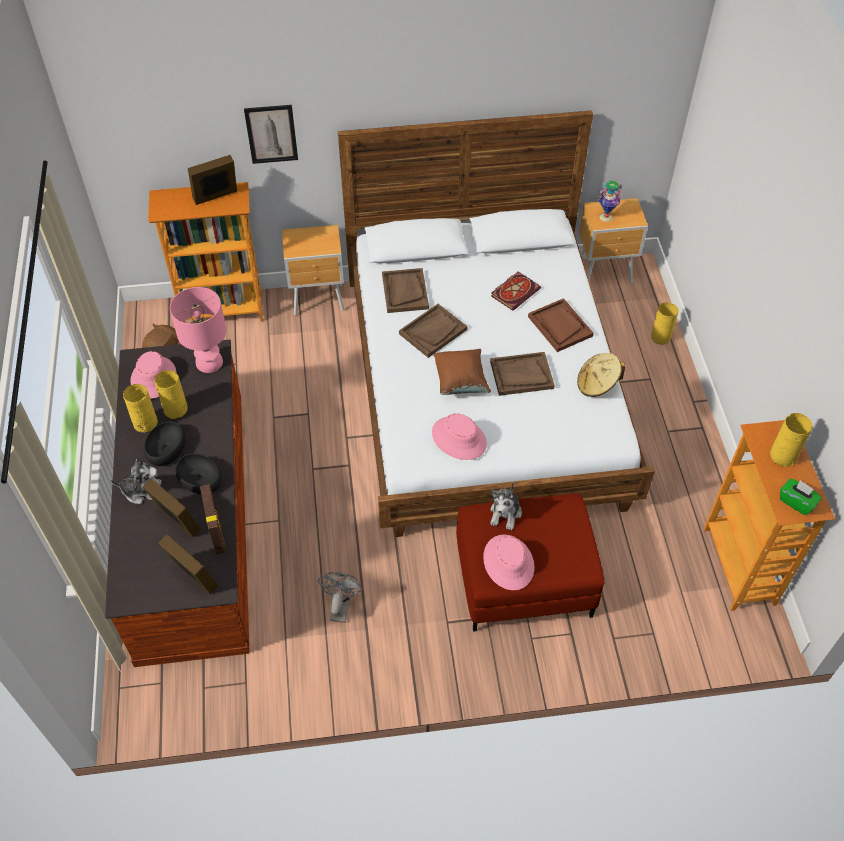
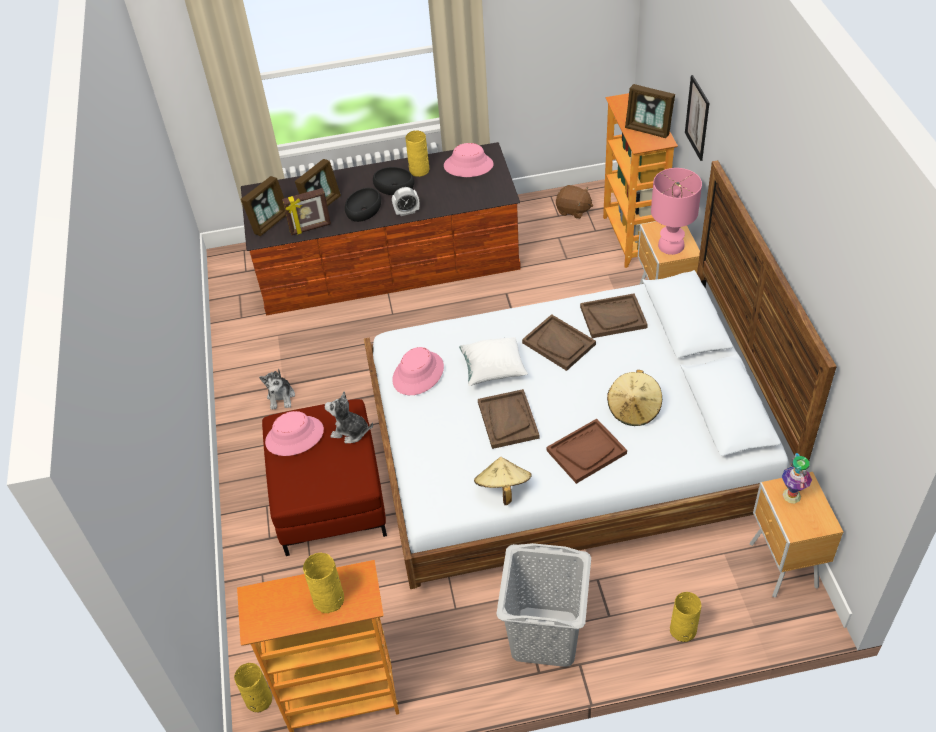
camera: 90 degrees right, 5 degrees down
(142, 490) = (352, 181): plush toy -> plush toy (281, 397)
(176, 410) = (434, 184): yellow vase -> yellow vase (258, 700)
(210, 362) = (489, 194): pink table lamp -> pink table lamp (670, 246)
(216, 197) = (648, 130): picture frame -> picture frame turned 150 degrees clockwise
(217, 437) = (407, 212): none -> alarm clock
(340, 606) = (306, 365): grey fan -> none
(460, 381) = (493, 370): brown pillow -> white pillow
(515, 291) = (634, 409): book -> beige hat
(670, 421) = (544, 637): none -> grey laundry basket
(796, 502) = (265, 607): green tissue box -> none

